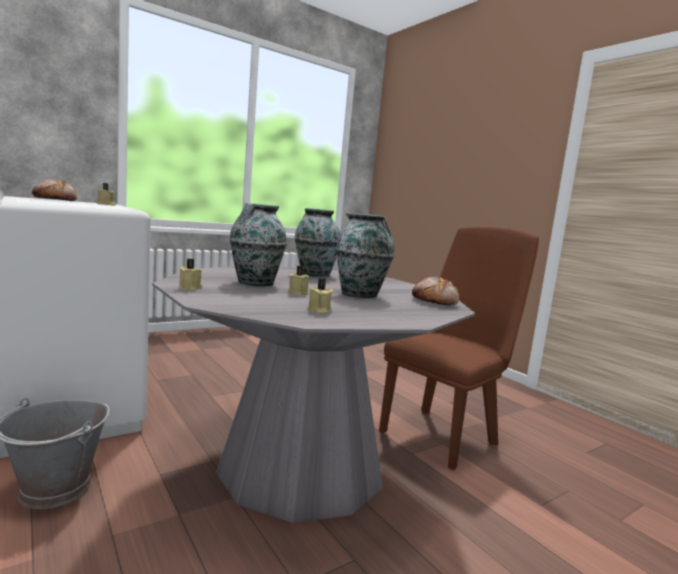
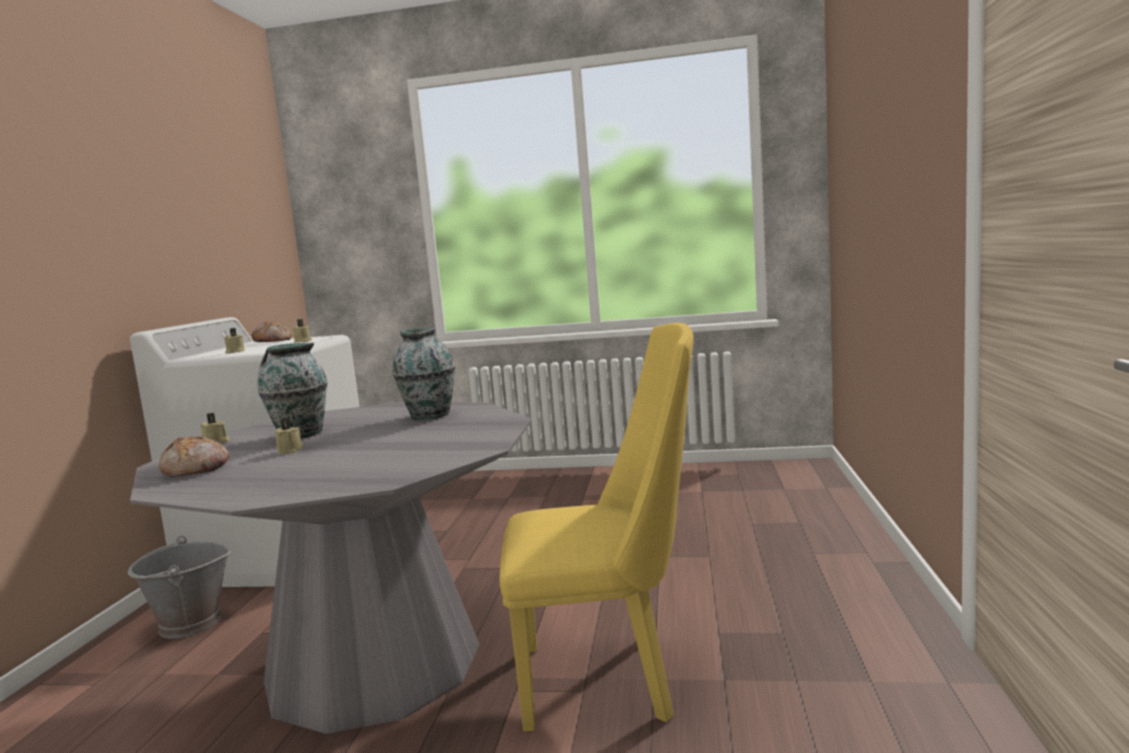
camera: 45 degrees right, 0 degrees up
(319, 311) = (218, 477): beige candle -> beige candle (235, 352)
(360, 295) = (352, 453): vase -> none
(435, 302) = (411, 467): bread -> bread (197, 469)
(443, 434) = (610, 678): brown chair -> yellow chair

